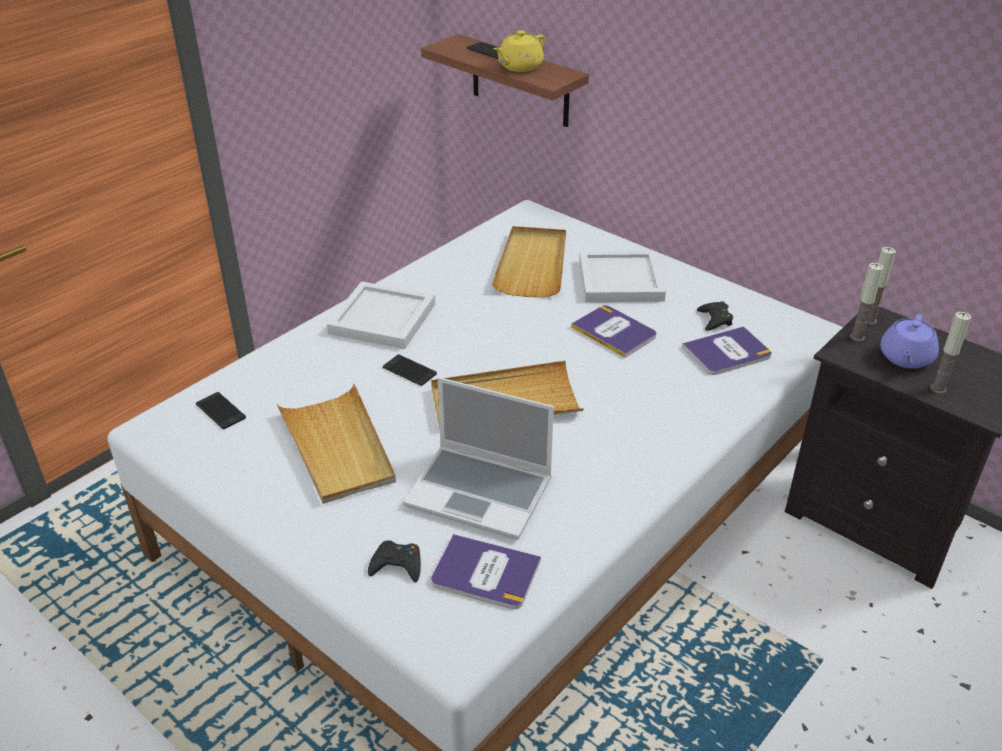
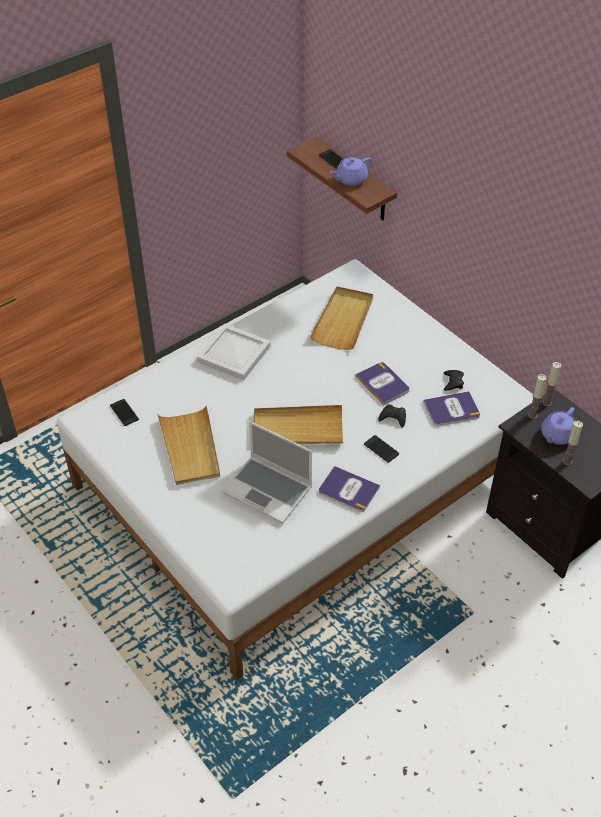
camera: 10 degrees right, 10 degrees up
(397, 565) = (211, 529): black game controller -> black game controller (393, 417)
(409, 371) = (243, 397): phone -> phone (381, 449)
(485, 573) = (259, 541): book -> book (348, 490)
(519, 67) = (350, 179): yellow teapot -> purple teapot
(621, 279) = (400, 341): white tray -> none

